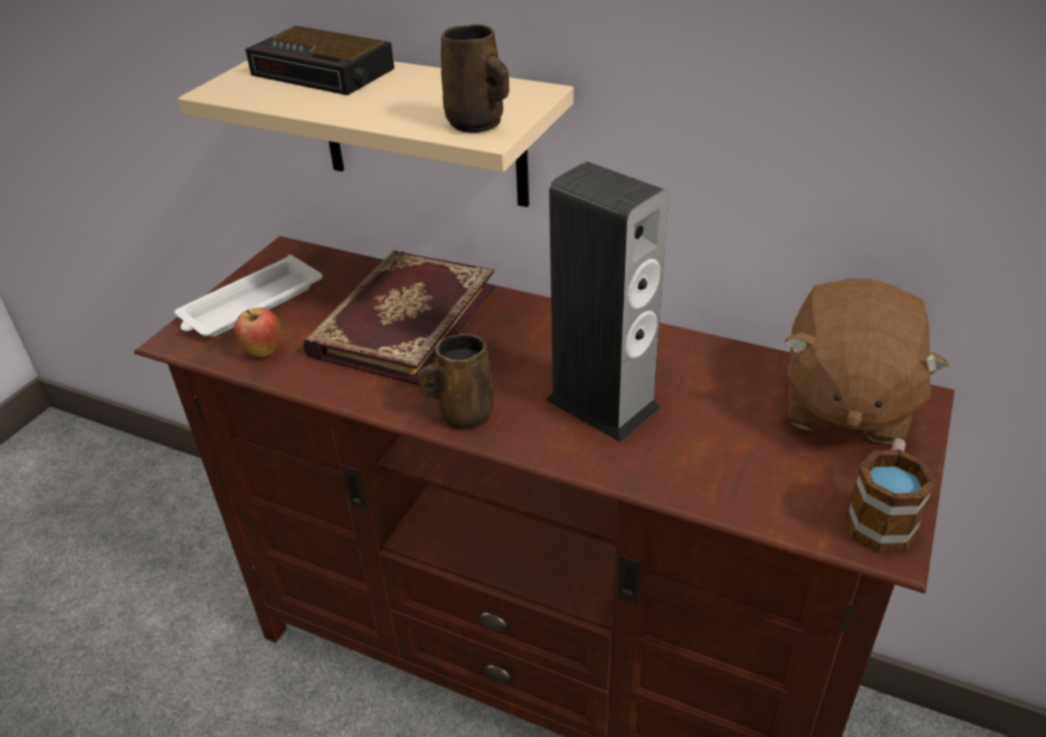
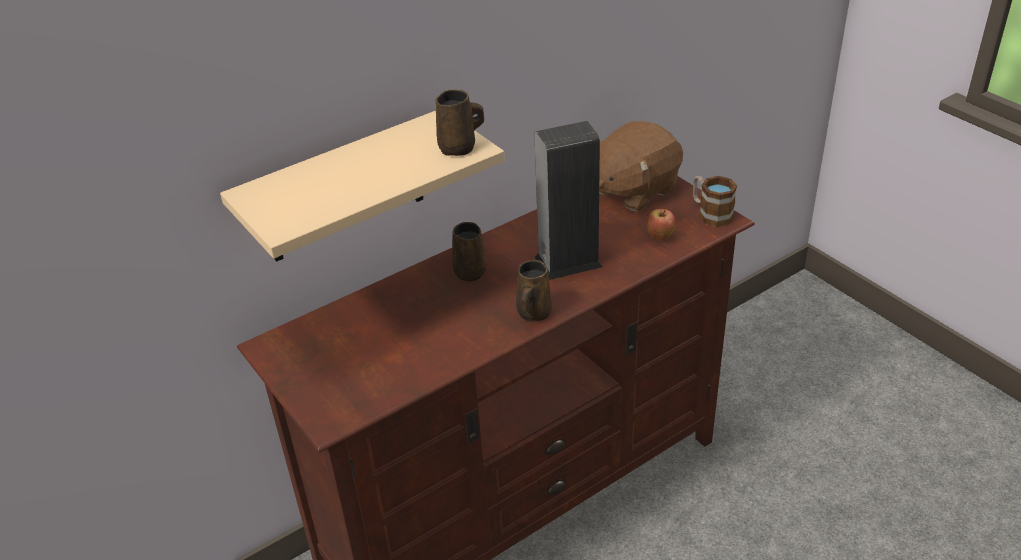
camera: 60 degrees left, 0 degrees up
(250, 306) = (324, 378): white tray -> none
(263, 352) = (389, 382): apple -> apple (660, 237)
(325, 72) = (308, 181): alarm clock -> none
(402, 320) = (415, 312): book -> none
(512, 328) = (470, 271): none -> brown mug
(844, 403) = (633, 190): brown plush toy -> brown plush toy turned 90 degrees clockwise

